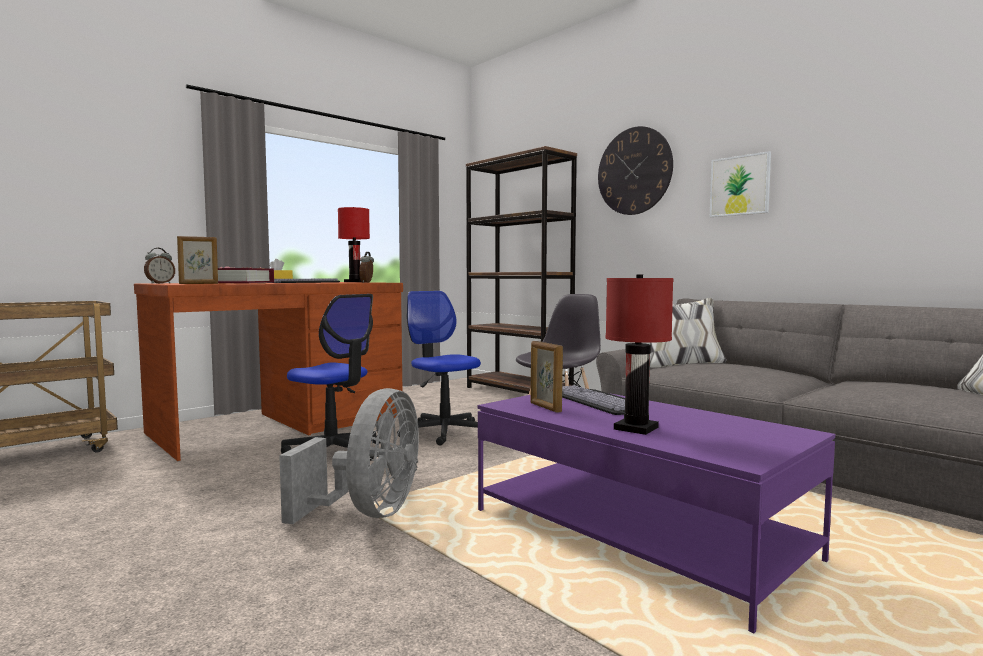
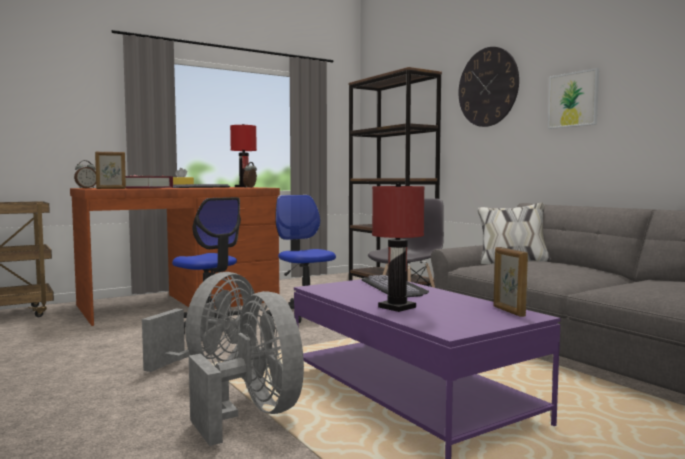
camera: 10 degrees right, 0 degrees up
(464, 577) = (255, 414): none -> grey fan
(545, 407) = (344, 290): picture frame -> picture frame (508, 311)

